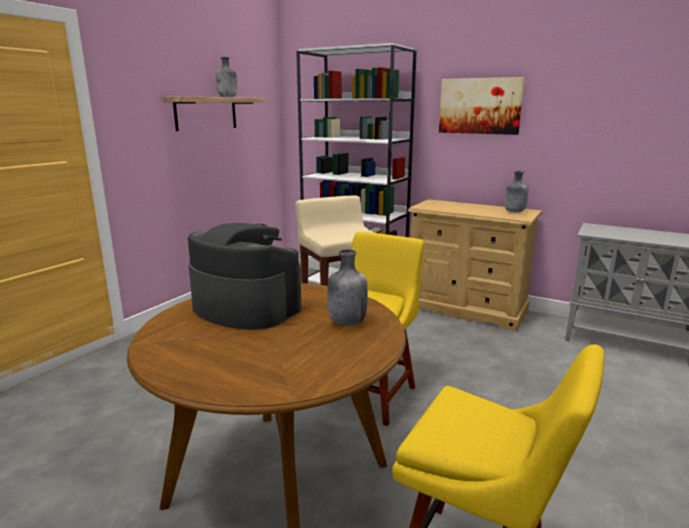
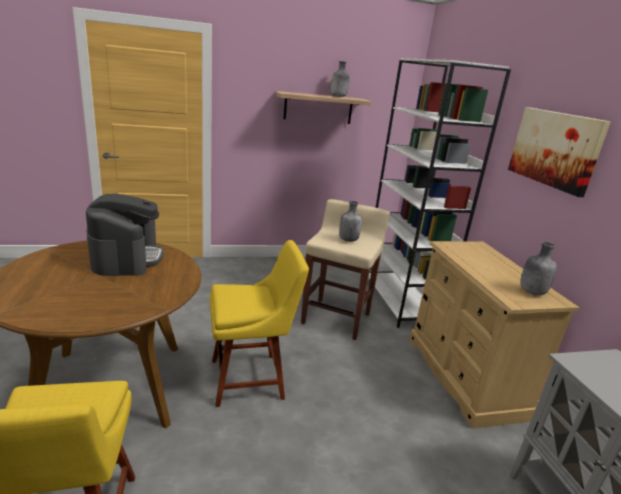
camera: 45 degrees right, 5 degrees up
(346, 322) = (131, 296): grey bottle -> grey bottle (348, 240)

